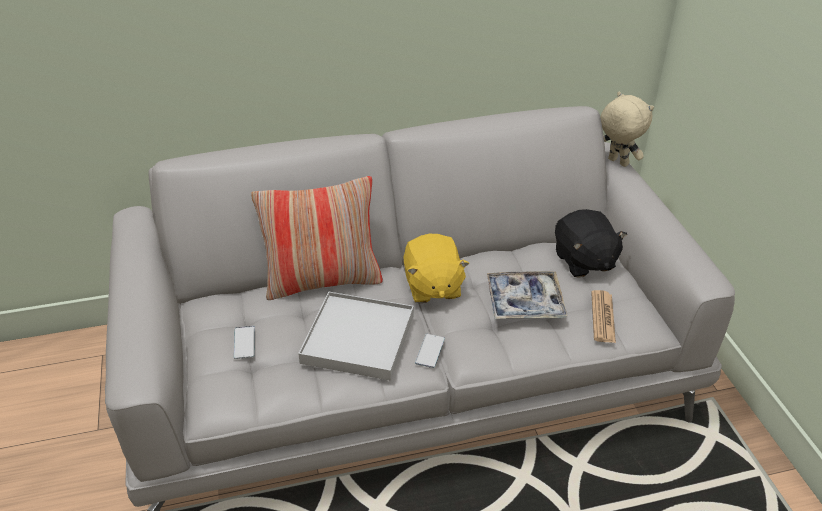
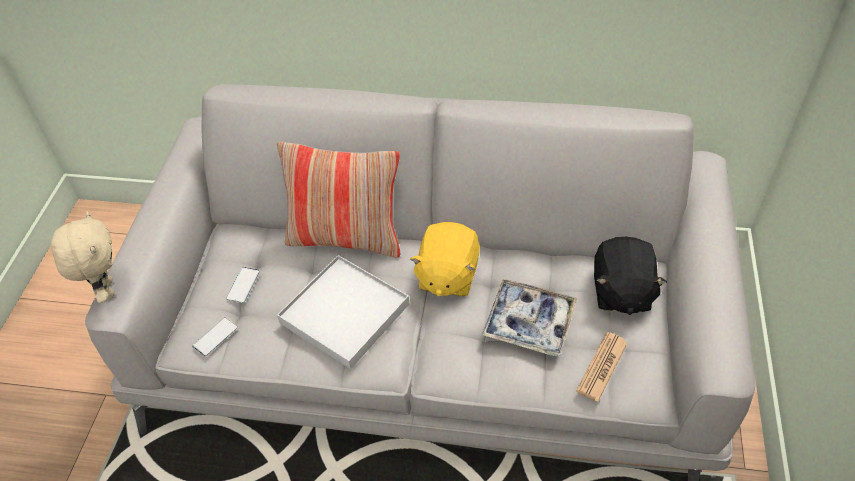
camera: 25 degrees right, 10 degrees up
(430, 351) = (405, 348): phone -> phone (215, 337)
(617, 162) = (710, 185): beige plush toy -> beige plush toy (106, 290)

